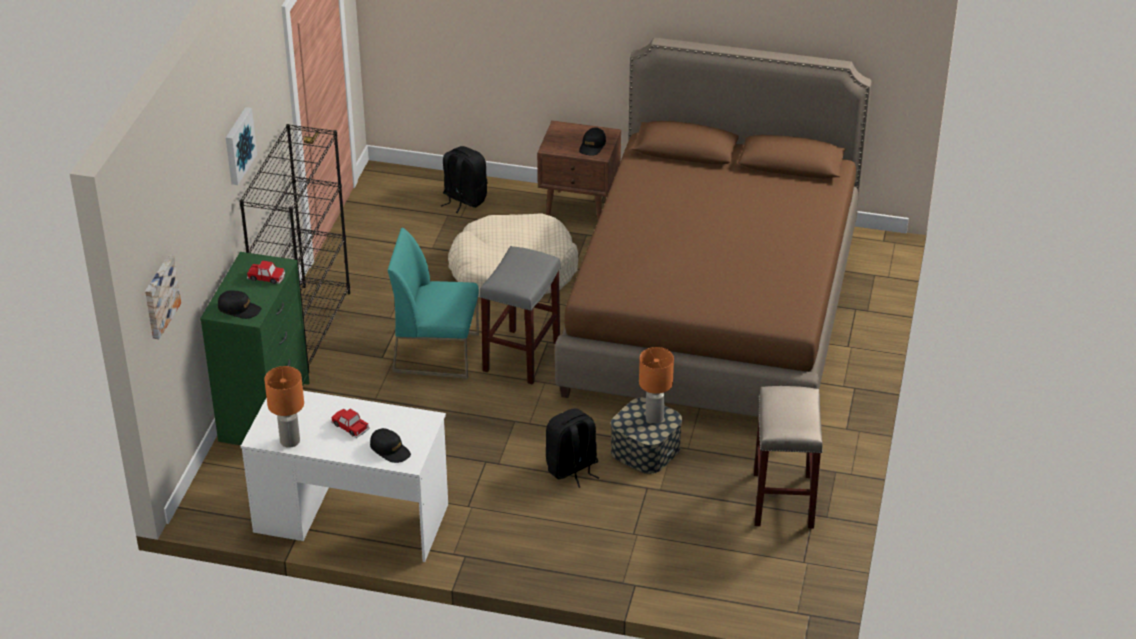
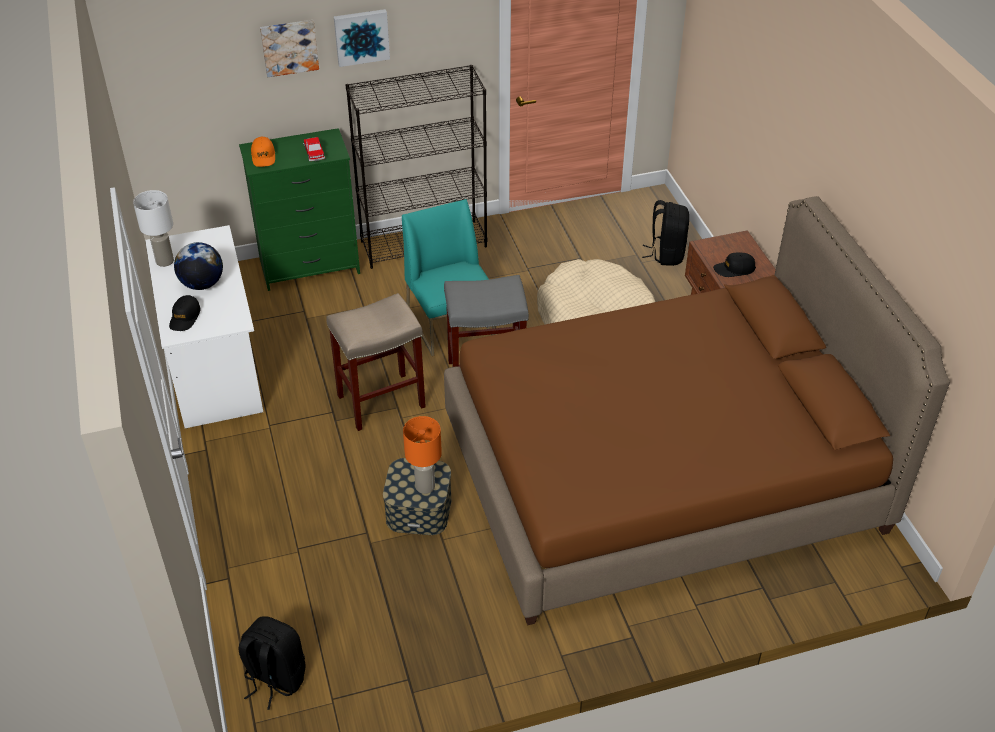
camera: 60 degrees right, 5 degrees up
(159, 296) = (162, 89): picture -> picture (289, 47)
(239, 309) = (263, 157): black cap -> orange cap
(290, 441) = (164, 261): orange table lamp -> white table lamp
(350, 426) = (202, 284): toy car -> globe
(572, 468) = (359, 470): black backpack -> black backpack (274, 679)
(783, 501) = (413, 646): beige stool -> beige stool (380, 402)

